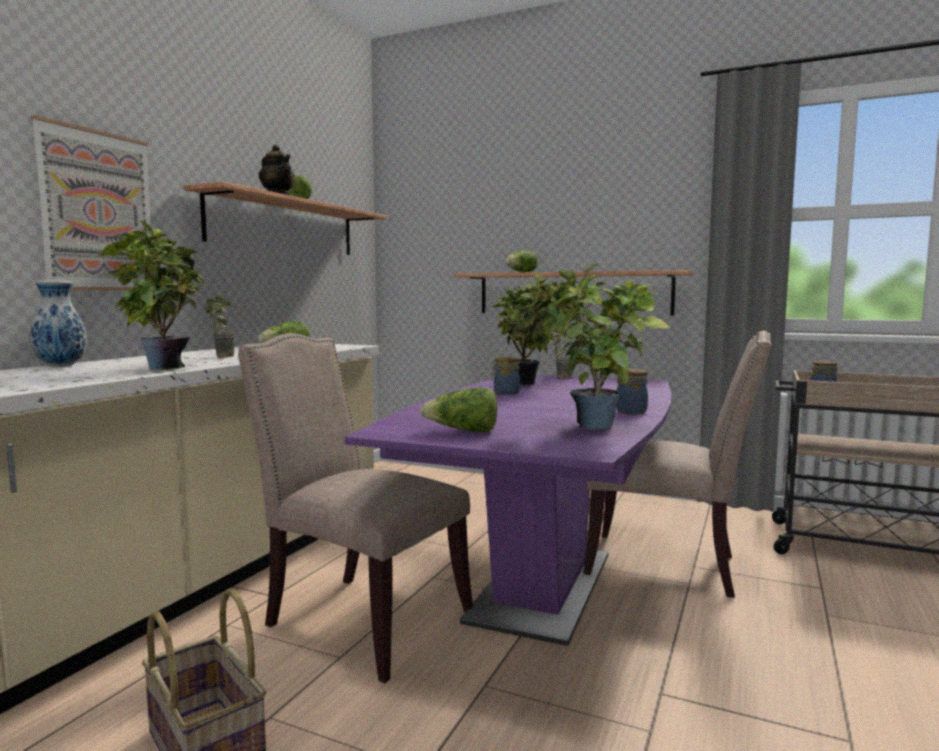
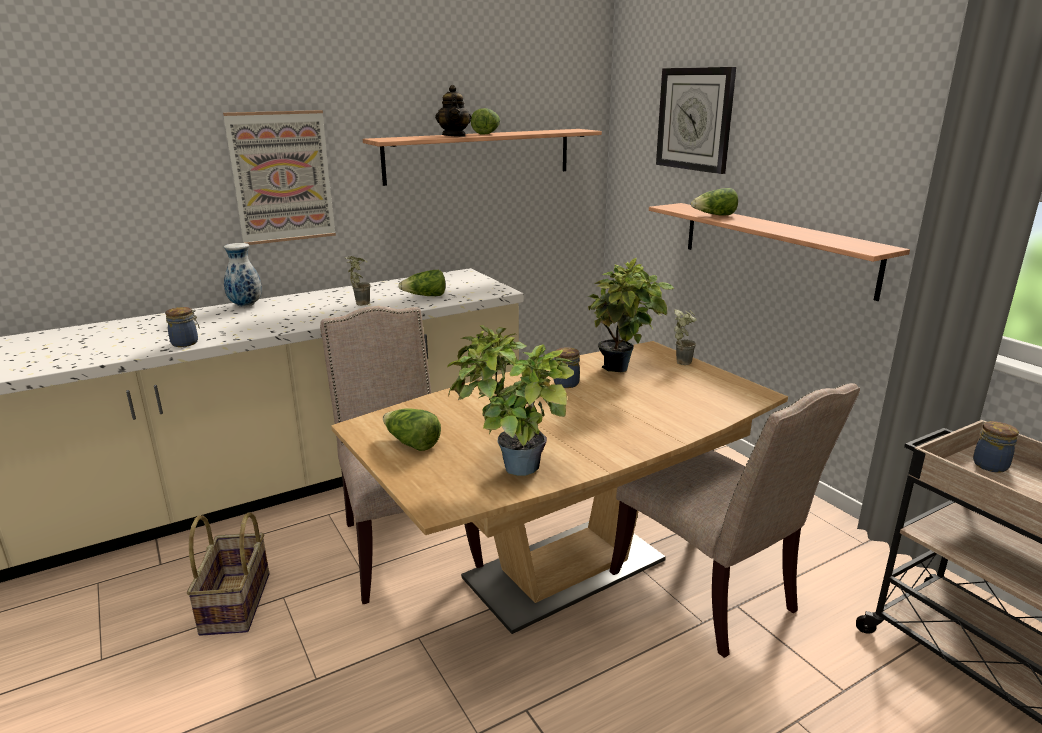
camera: 35 degrees right, 15 degrees up
(159, 368) = (284, 323): potted plant -> none
(477, 202) = (695, 119): none -> wall clock
(542, 587) = (565, 569): purple dining table -> brown dining table
(631, 411) = (606, 452): jar -> jar (186, 343)

